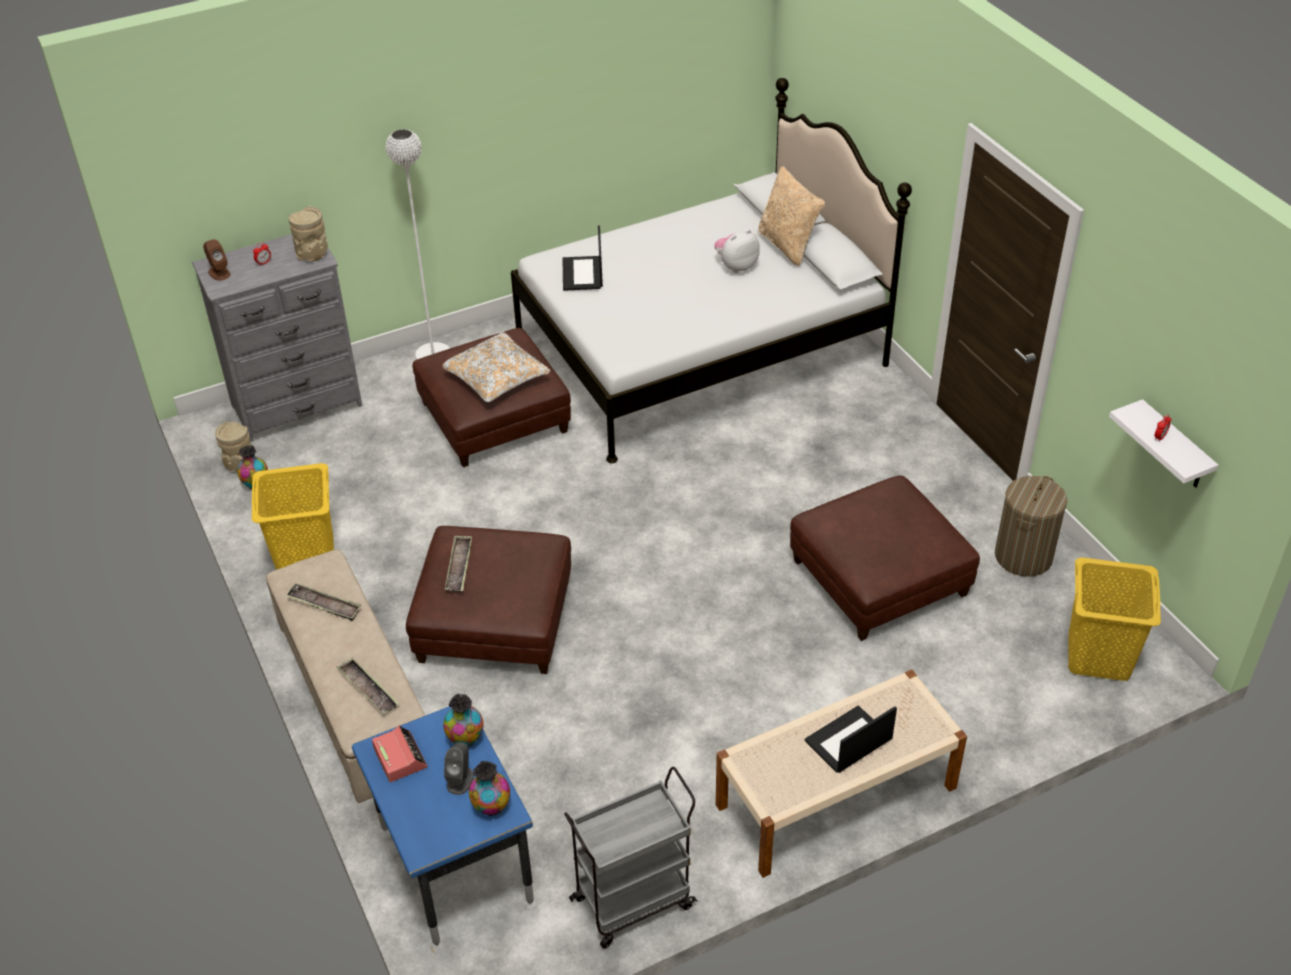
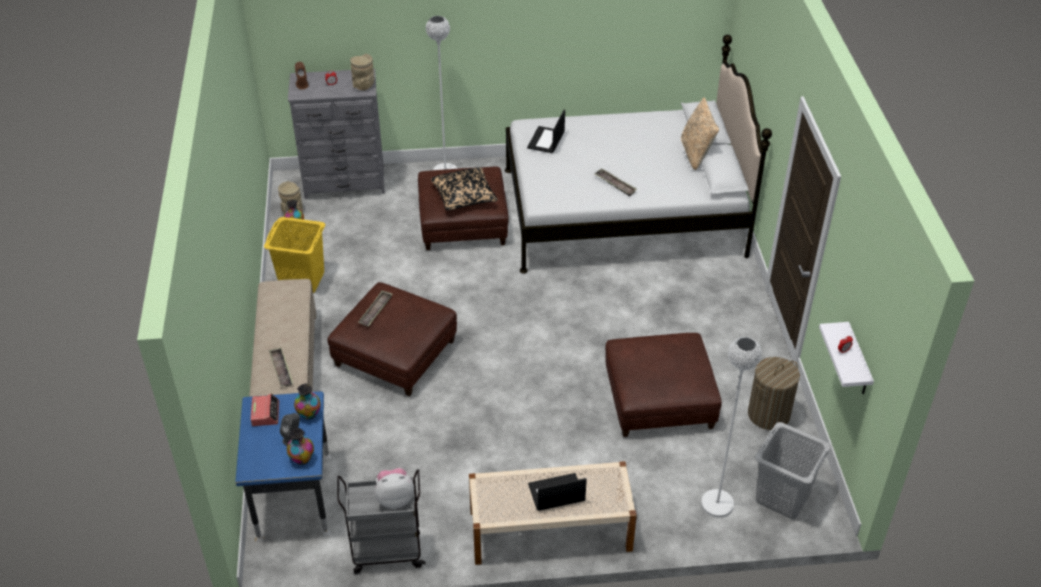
camera: 20 degrees right, 0 degrees up
(324, 605) = (282, 311): tray -> tray (615, 184)
(497, 377) = (464, 196): white pillow -> black pillow
(736, 266) = (653, 160): plush toy -> plush toy (395, 498)
(1026, 691) = (717, 504): none -> white floor lamp
(1099, 657) = (782, 497): yellow laundry basket -> grey laundry basket

